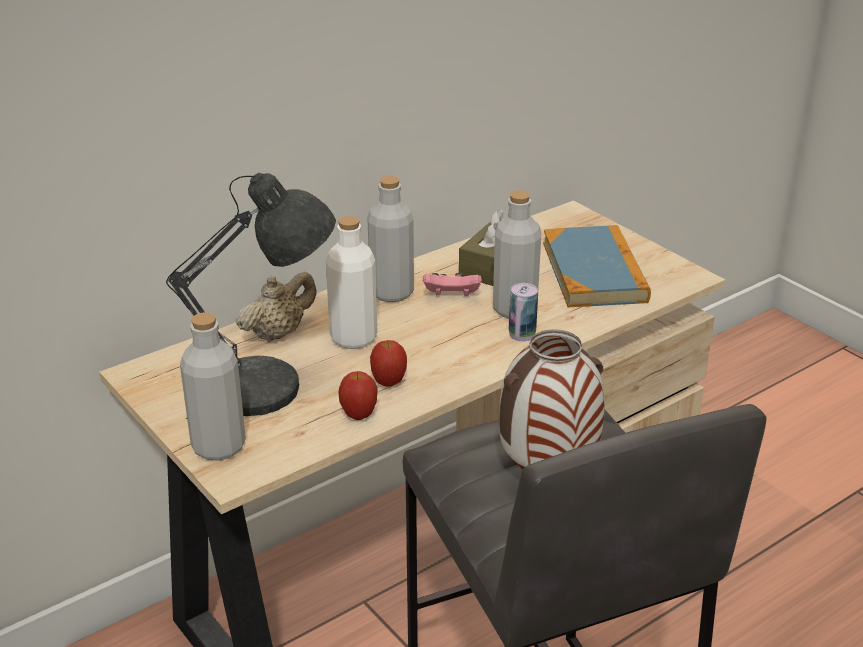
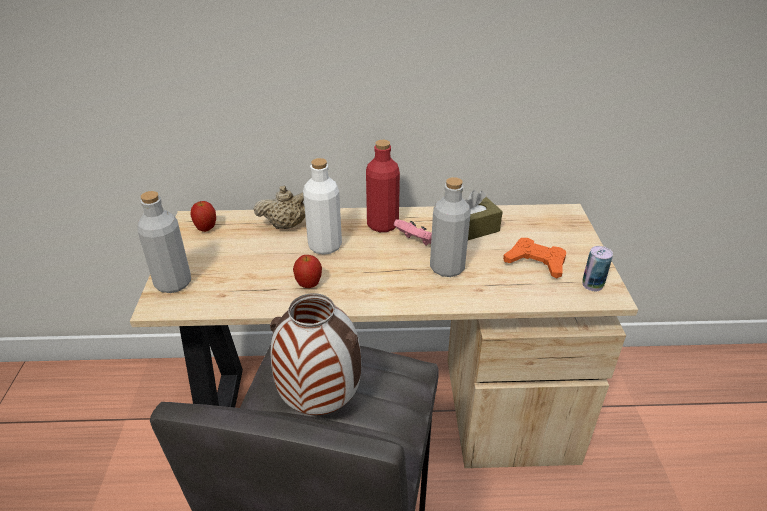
camera: 35 degrees right, 5 degrees up
(267, 389) = (240, 258): grey table lamp -> none
(359, 415) = (266, 299): apple -> apple (206, 229)
(391, 292) = (382, 224): grey bottle -> red bottle
(522, 334) = (431, 288): can -> can (592, 285)
(594, 272) = (536, 262): book -> orange game controller

